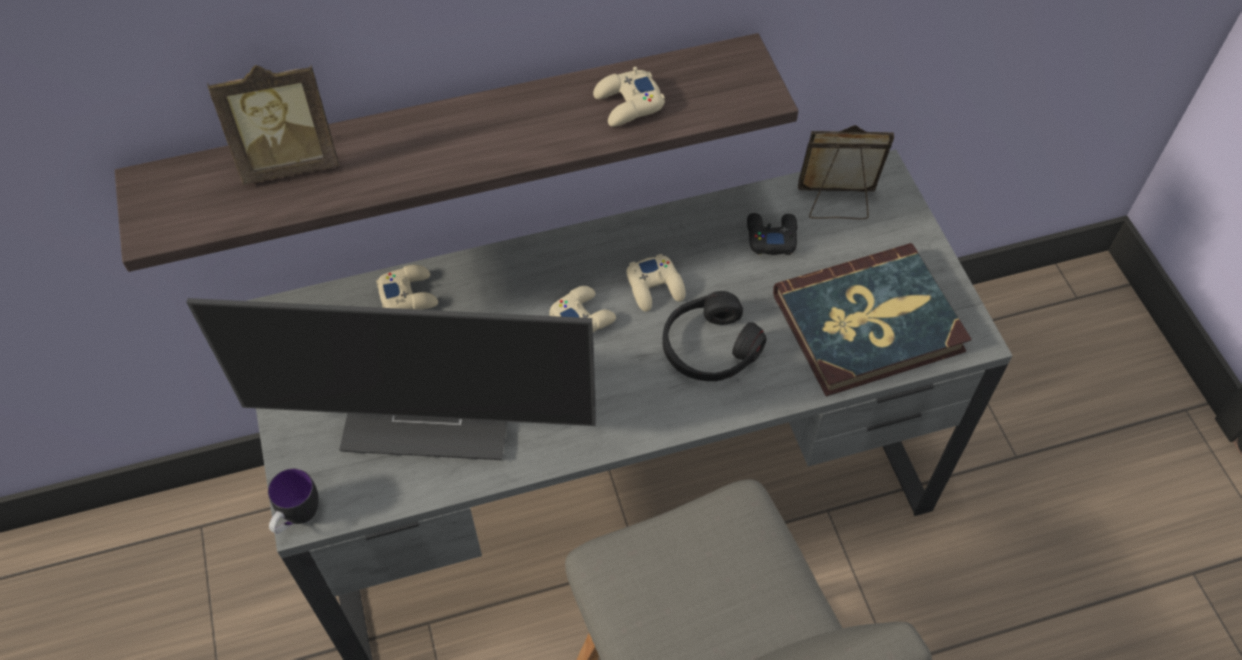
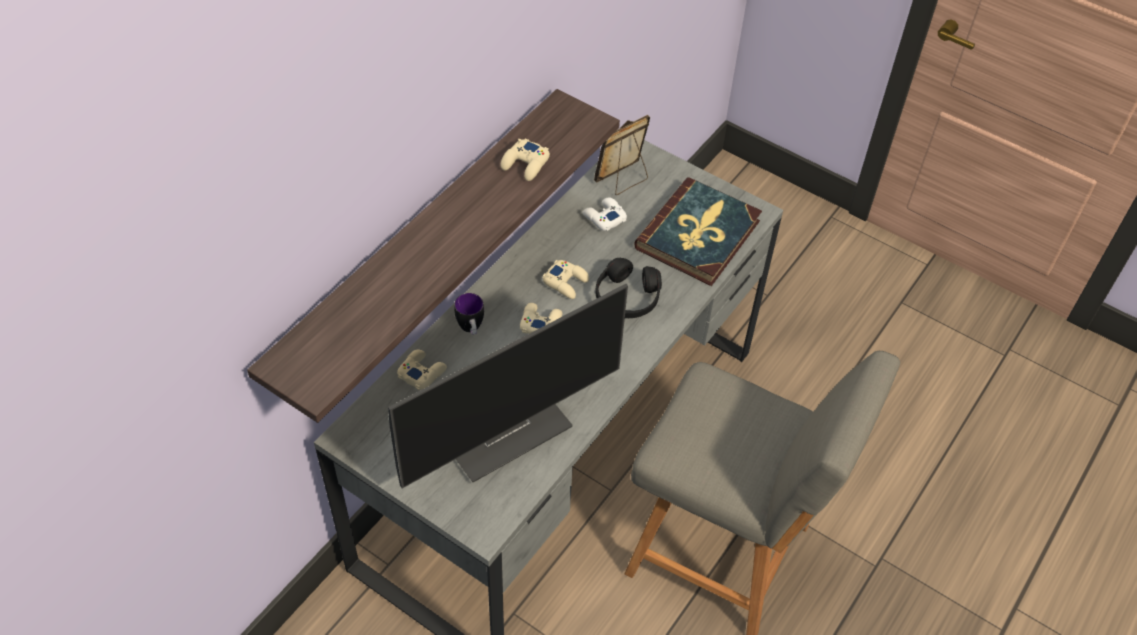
camera: 40 degrees left, 5 degrees down
(290, 162) = (359, 302): picture frame -> none
(297, 518) = (482, 535): mug -> mug (471, 330)
(771, 236) = (604, 217): black game controller -> white game controller

